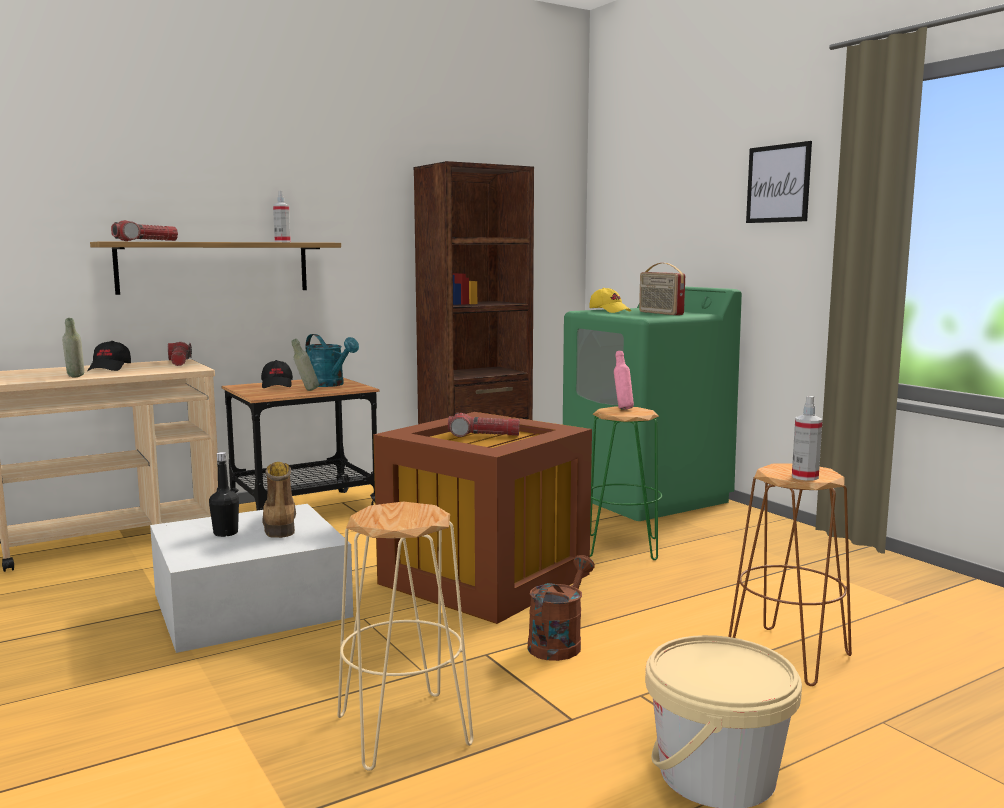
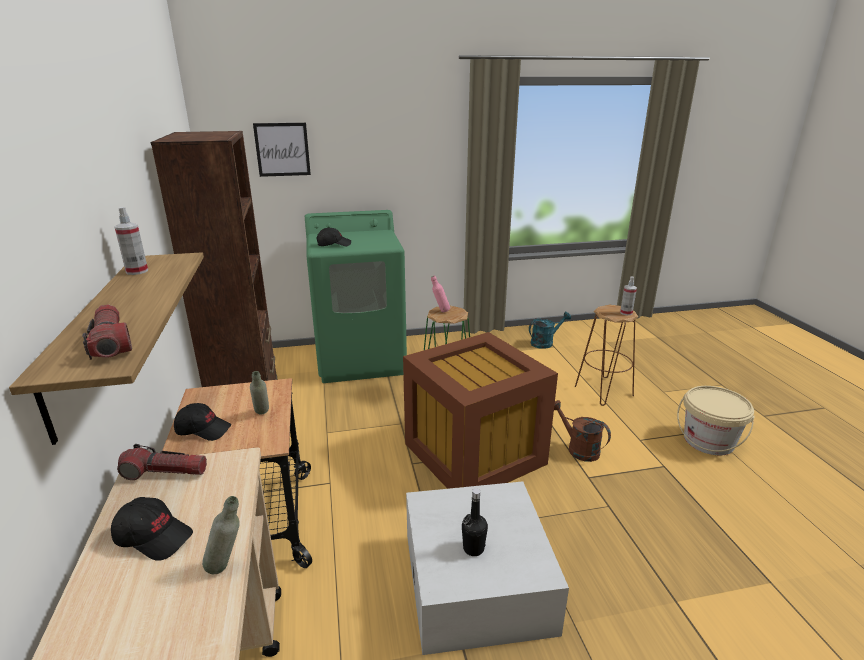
camera: 70 degrees left, 15 degrees up
(279, 524) = (461, 514): boot -> none
(330, 385) = (240, 399): turquoise watering can -> turquoise watering can (545, 342)
(403, 729) = (677, 525): beige stool -> none
(483, 436) = (469, 367): flashlight -> none
(610, 311) = (333, 244): yellow cap -> black cap
(660, 313) = (368, 238): radio -> none
(778, 183) = (409, 139): picture -> picture (282, 149)

